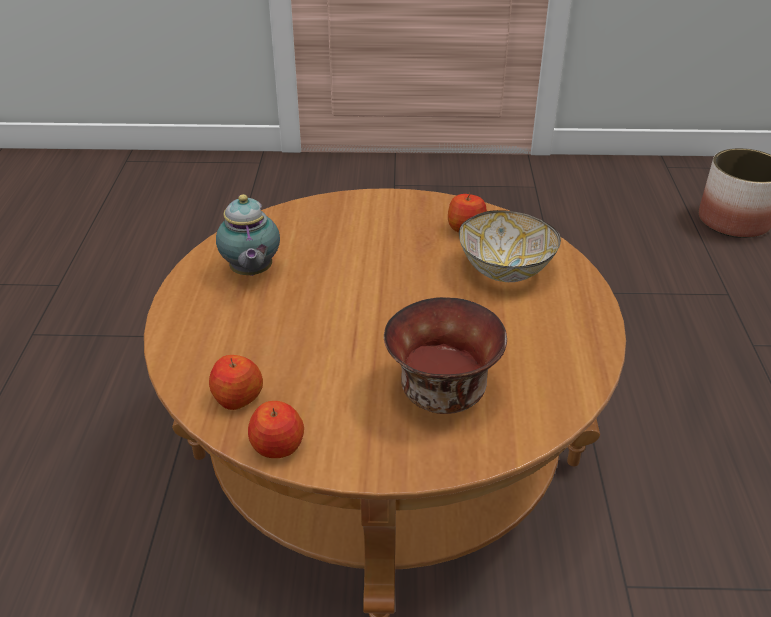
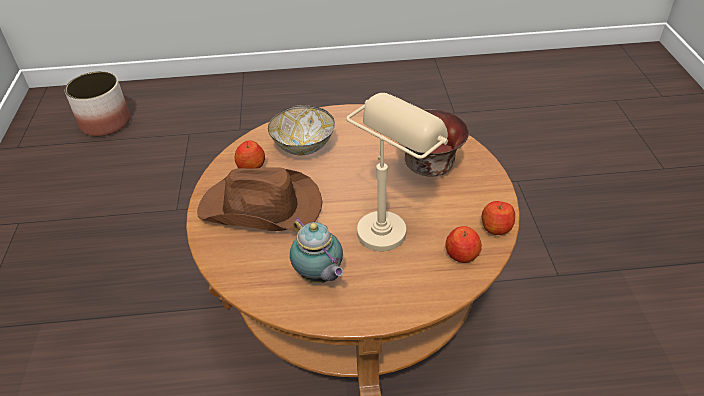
camera: 95 degrees left, 5 degrees up
(251, 273) = (319, 277): teapot -> teapot turned 75 degrees clockwise
(323, 338) = (391, 222): none -> beige table lamp
(381, 235) = (262, 208): none -> brown hat

